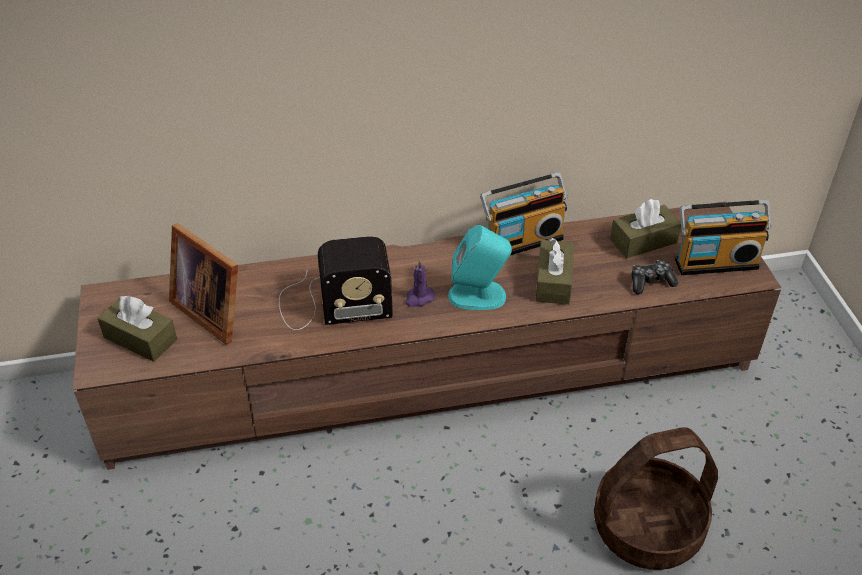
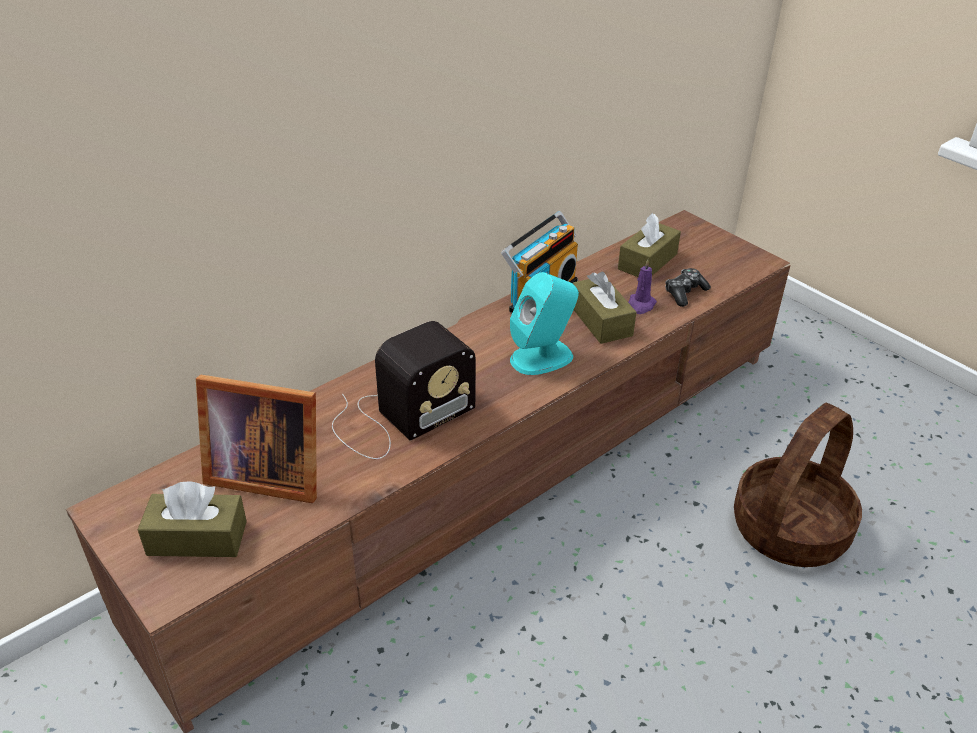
camera: 30 degrees left, 5 degrees down
(419, 298) = (486, 380): purple candle -> purple candle (641, 305)
(715, 262) = (721, 259): radio -> none

